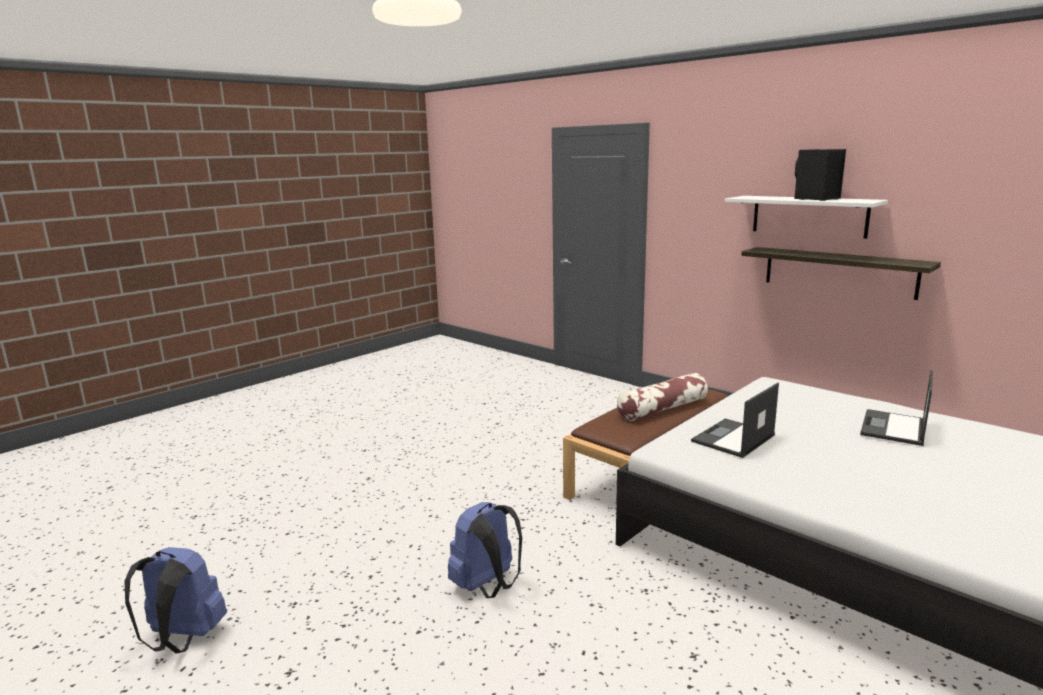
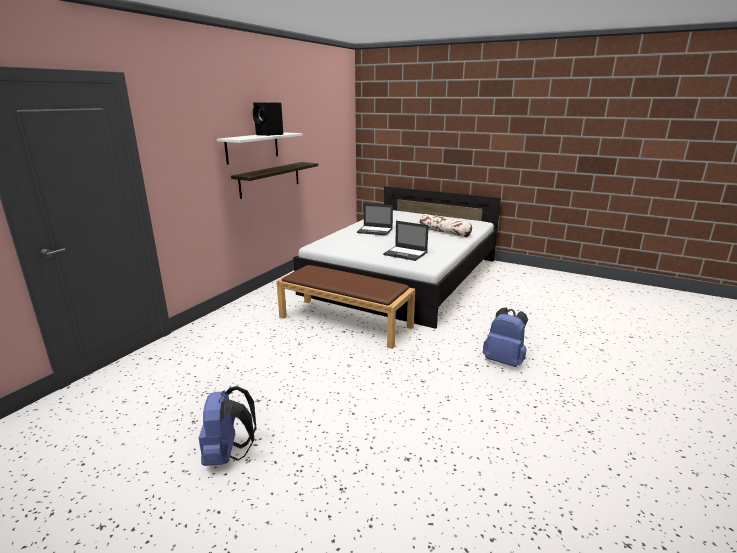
camera: 105 degrees left, 5 degrees up
(183, 639) = (672, 472): blue backpack -> blue backpack (228, 455)
(662, 409) = (344, 277): pillow -> pillow (444, 232)

